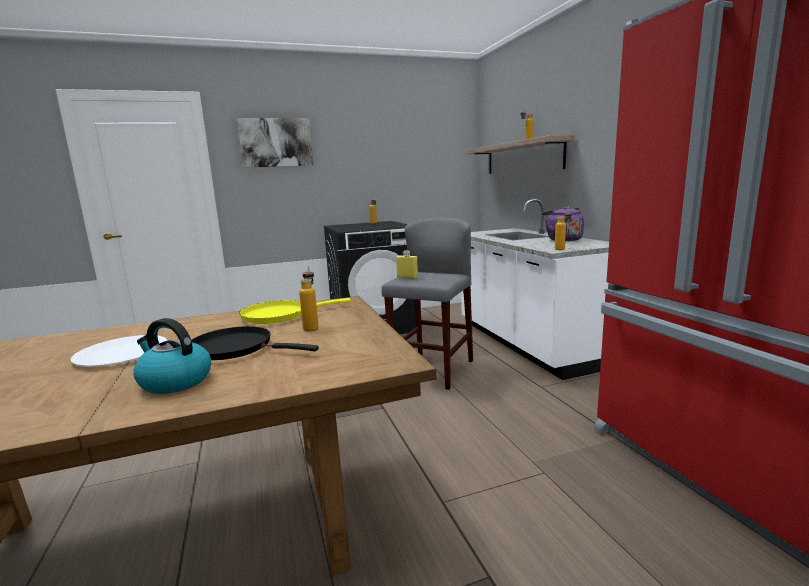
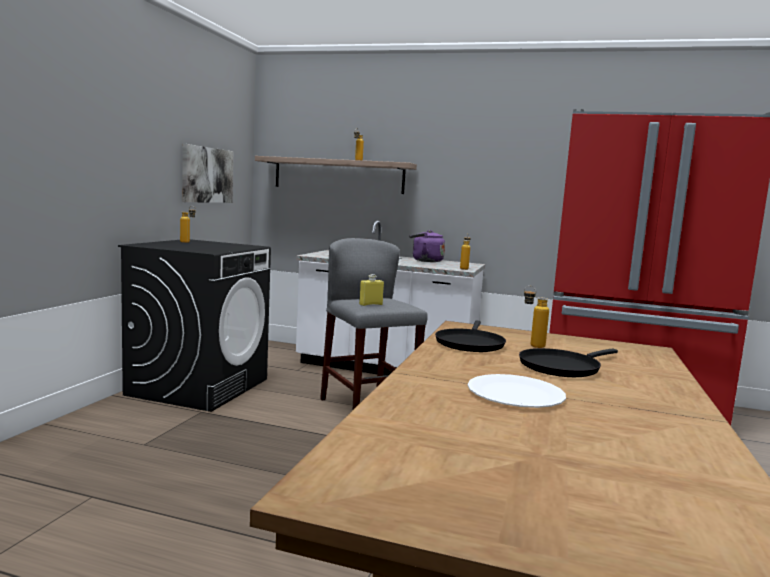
camera: 55 degrees left, 5 degrees down
(174, 381) = (631, 390): kettle -> none
(276, 142) = (64, 107): picture -> picture (207, 175)
(279, 315) = (469, 343): yellow frying pan -> black frying pan

